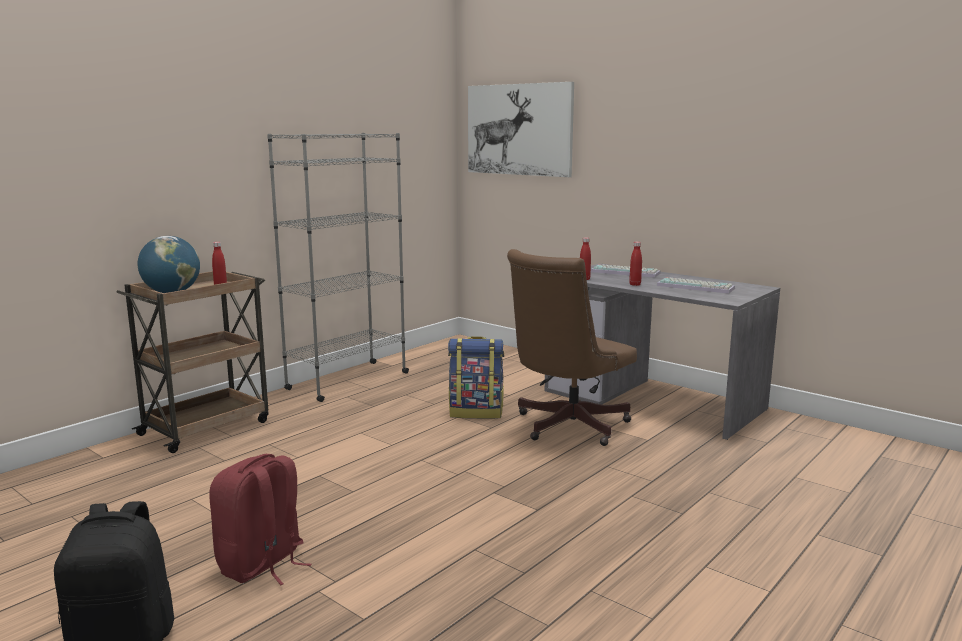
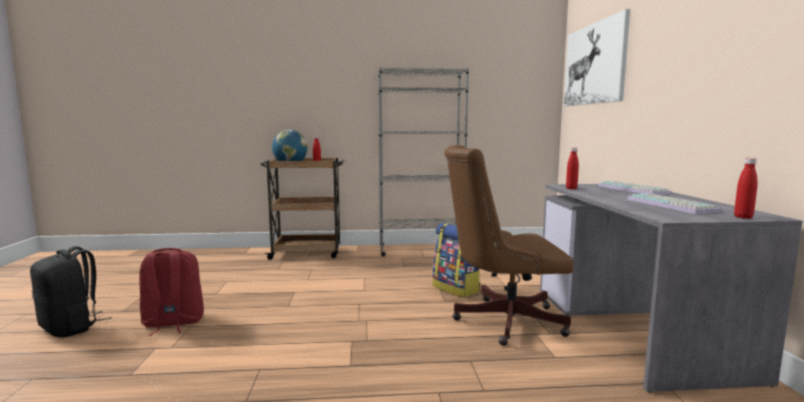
camera: 45 degrees right, 5 degrees down
(635, 284) = (606, 196): red bottle -> red bottle (743, 217)

